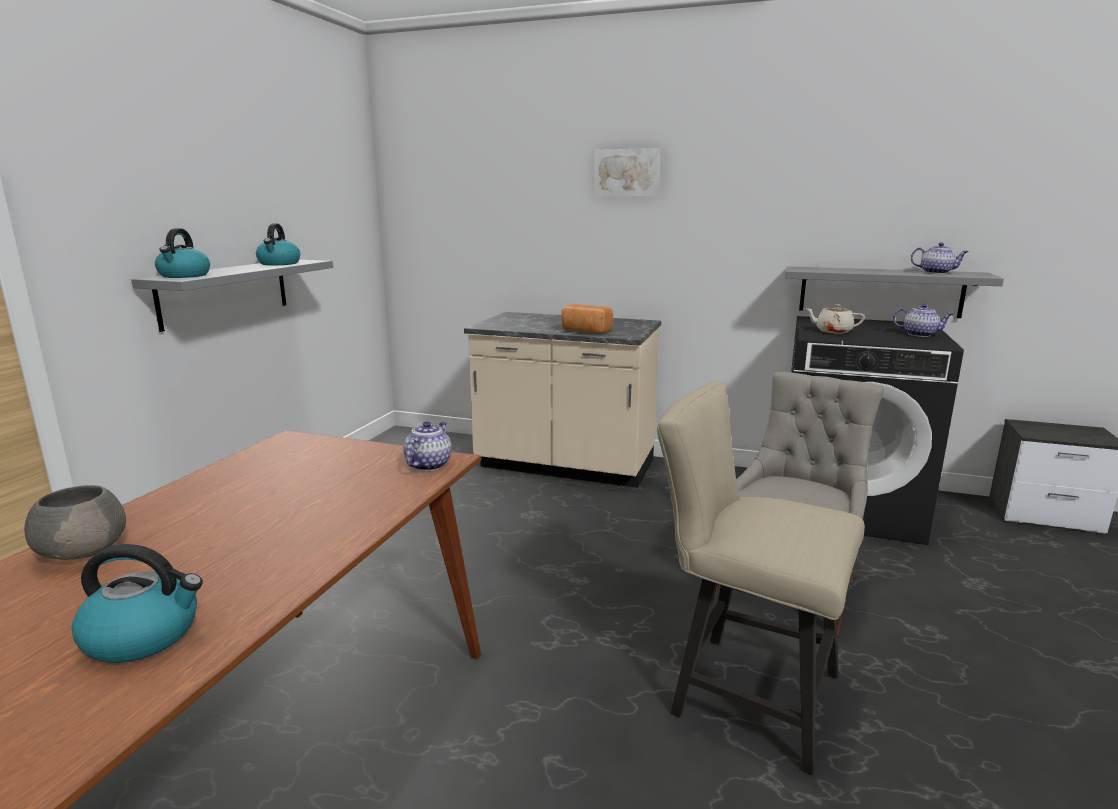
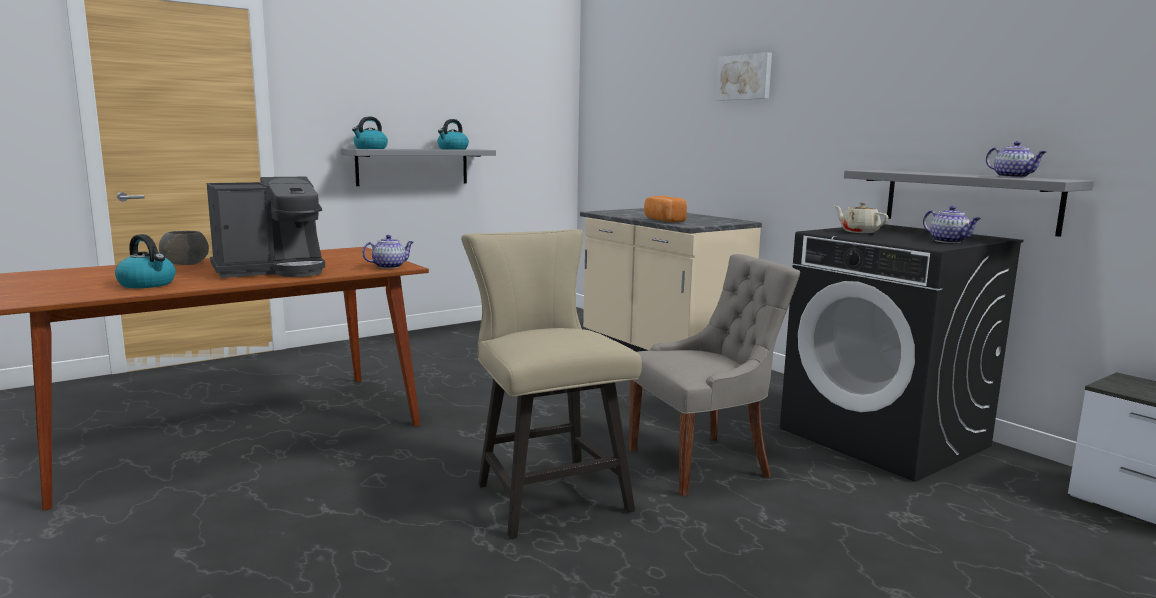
camera: 35 degrees right, 5 degrees down
(288, 522) = (272, 271): none -> coffee machine

